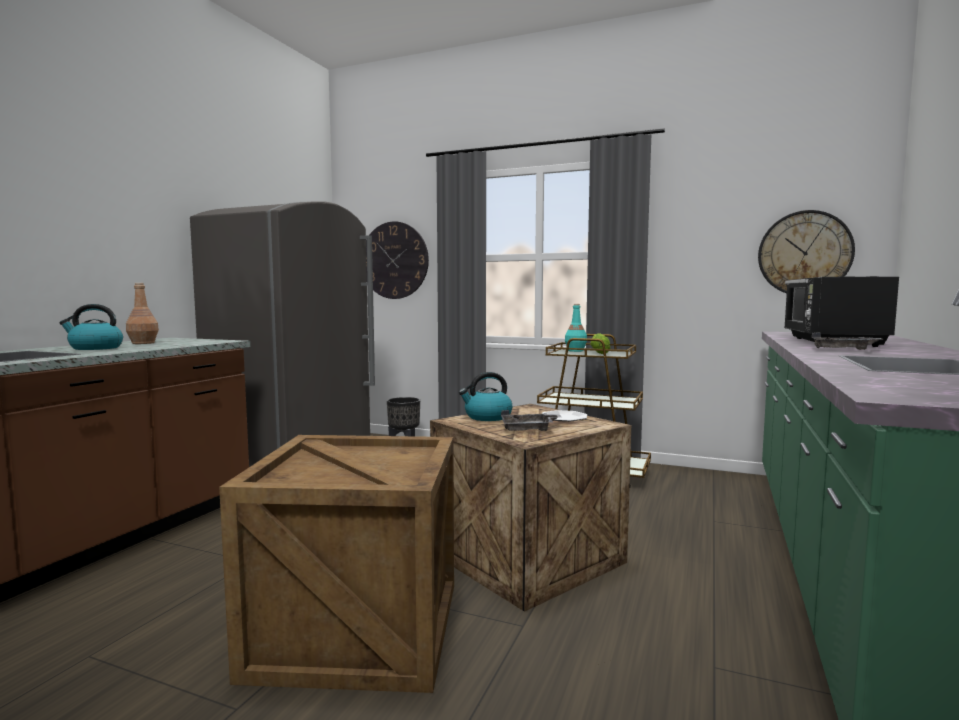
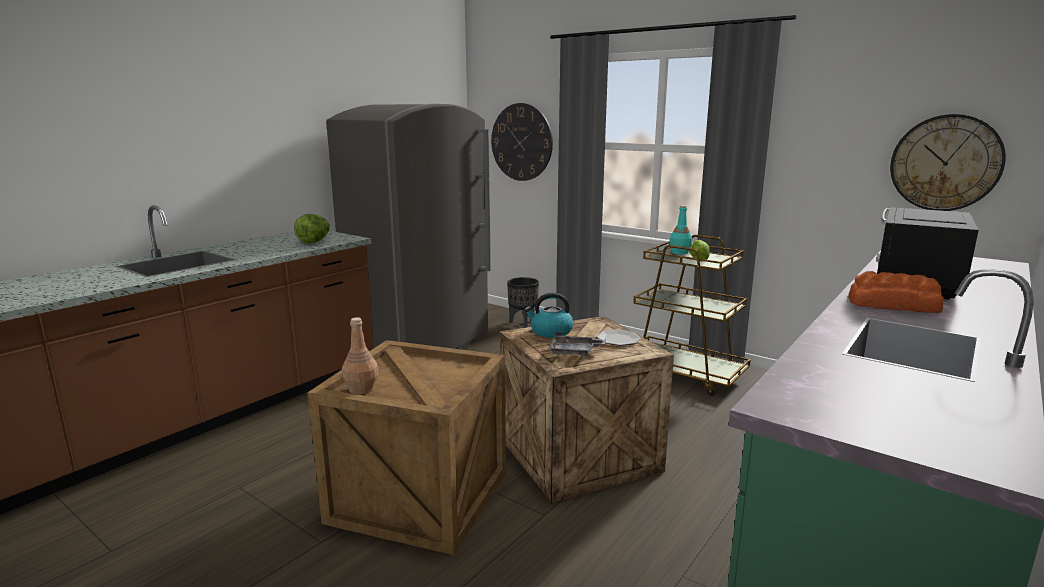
camera: 15 degrees right, 10 degrees up
(95, 348) = (249, 248): kettle -> none
(143, 343) = (287, 240): brown bottle -> brown bottle (362, 389)
(180, 343) = (314, 241): none -> lettuce
(844, 350) = (894, 305): grey tray -> bread

